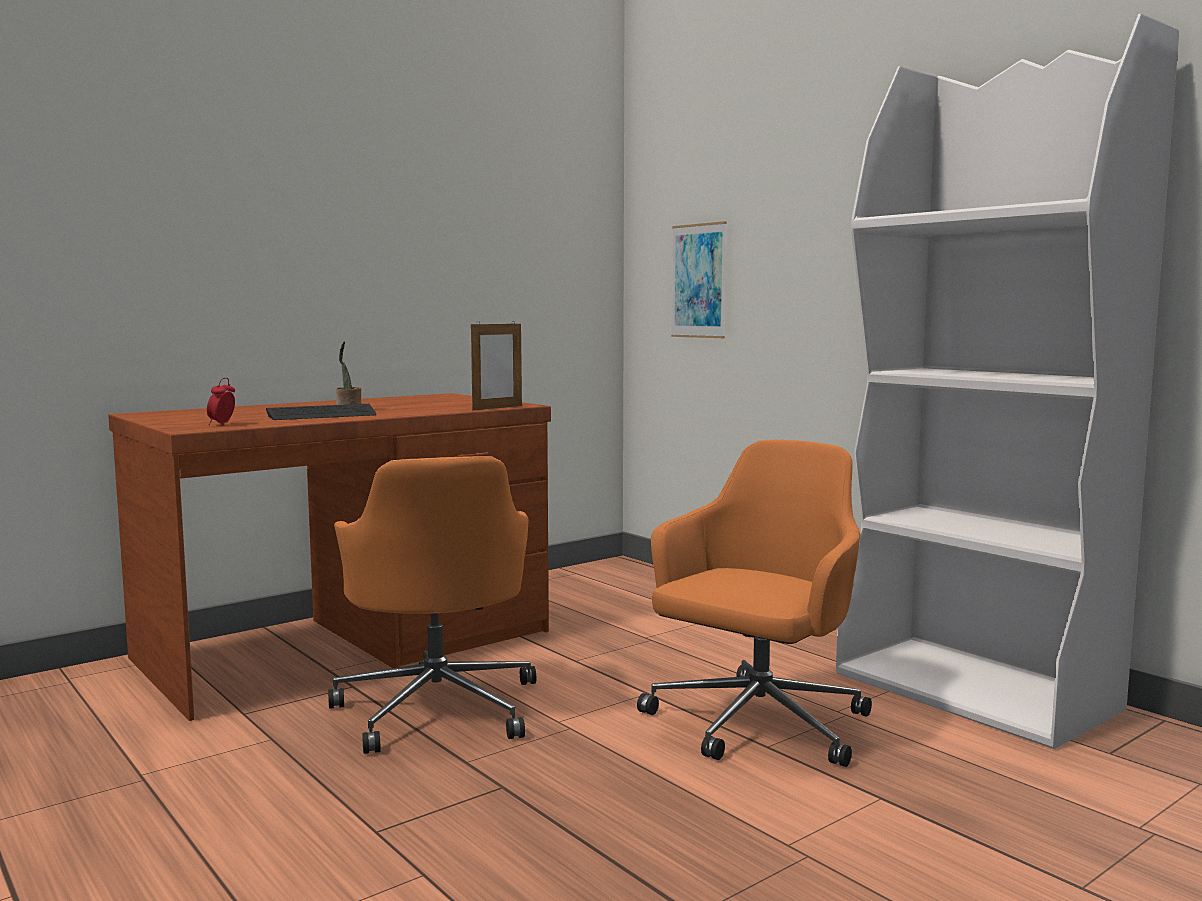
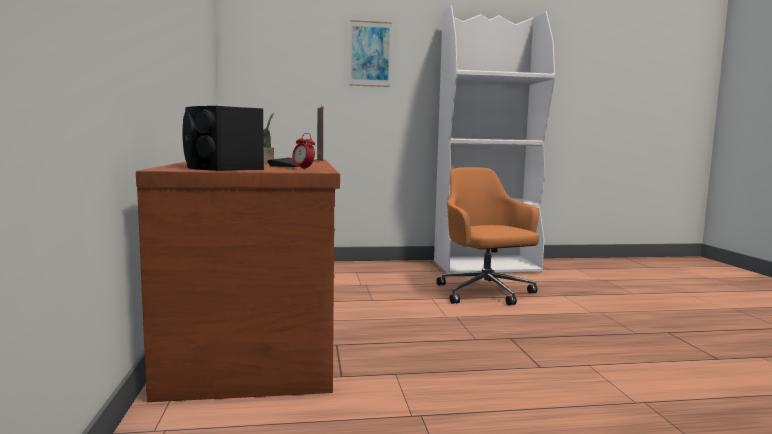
camera: 60 degrees left, 0 degrees up
(199, 415) = (220, 167): none -> black speaker
(438, 707) = (399, 332): orange office chair -> none
(698, 281) = (289, 93): picture -> picture (370, 54)

